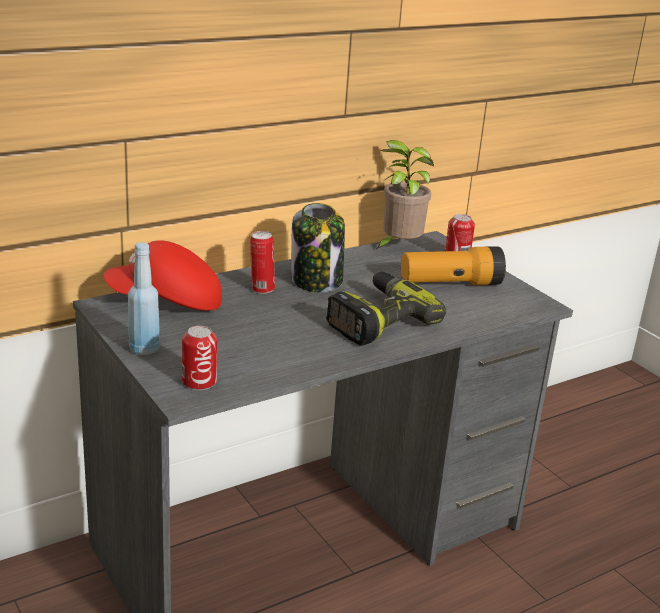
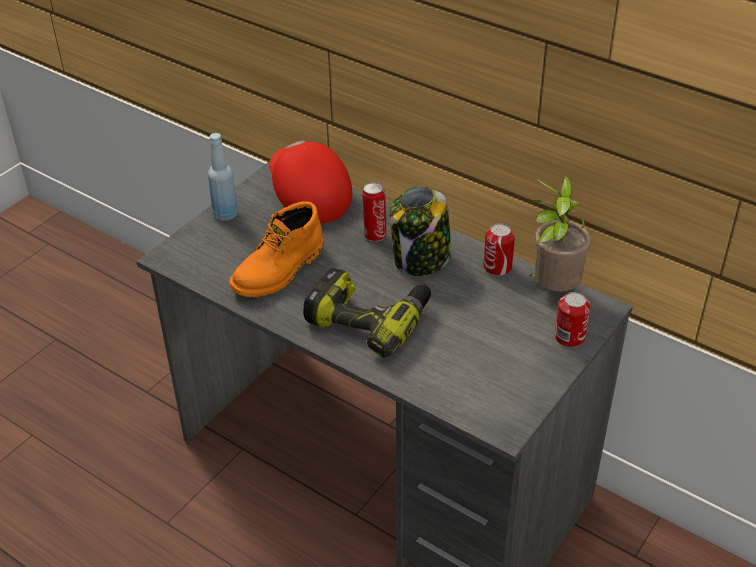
camera: 70 degrees right, 15 degrees up
(199, 382) = (194, 256): can -> can (497, 267)
(271, 343) = (280, 271): none -> orange boot
(450, 284) = (495, 347): flashlight -> none

